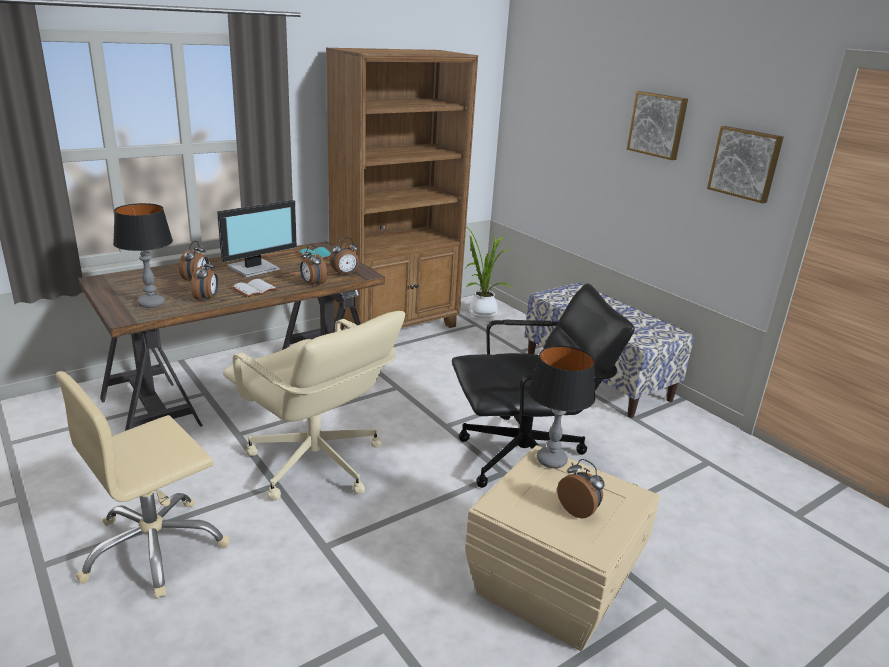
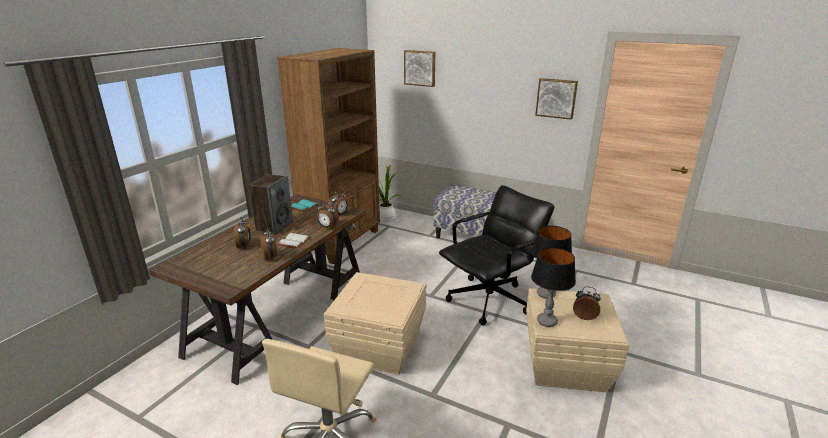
camera: 25 degrees left, 0 degrees up
(151, 303) = (235, 272): table lamp -> table lamp (546, 321)
(255, 268) = (274, 226): monitor -> speaker
(315, 464) = (378, 347): beige office chair -> beige storage box
(658, 125) = (495, 81): picture -> picture (420, 68)

